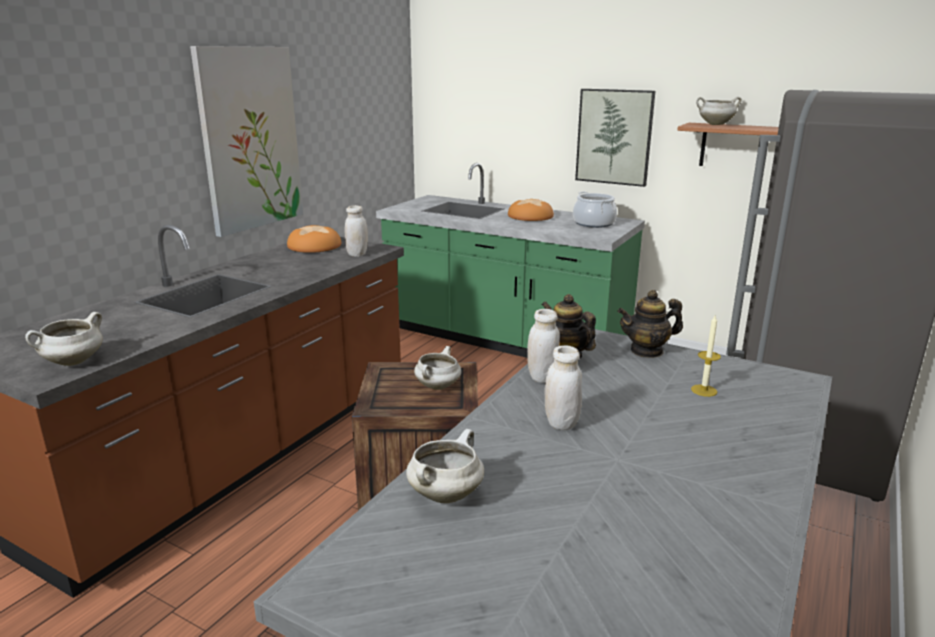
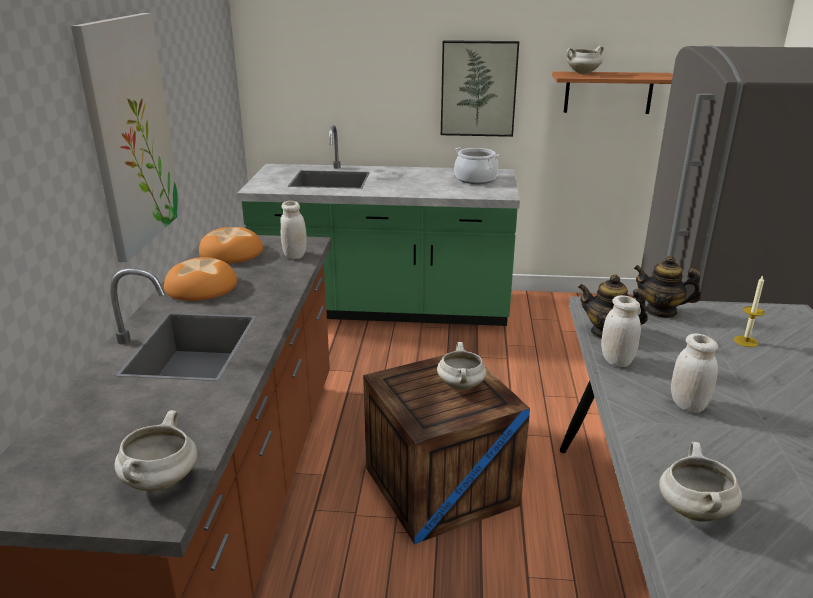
camera: 25 degrees left, 5 degrees up
(530, 216) = (407, 179): bread -> bread (200, 287)
(647, 351) = (661, 311): teapot -> teapot turned 60 degrees clockwise

